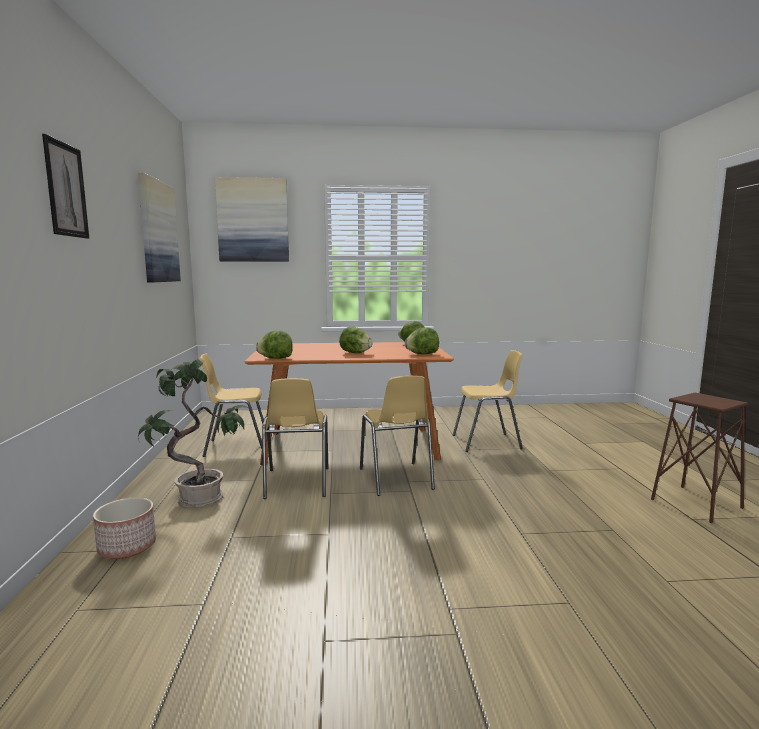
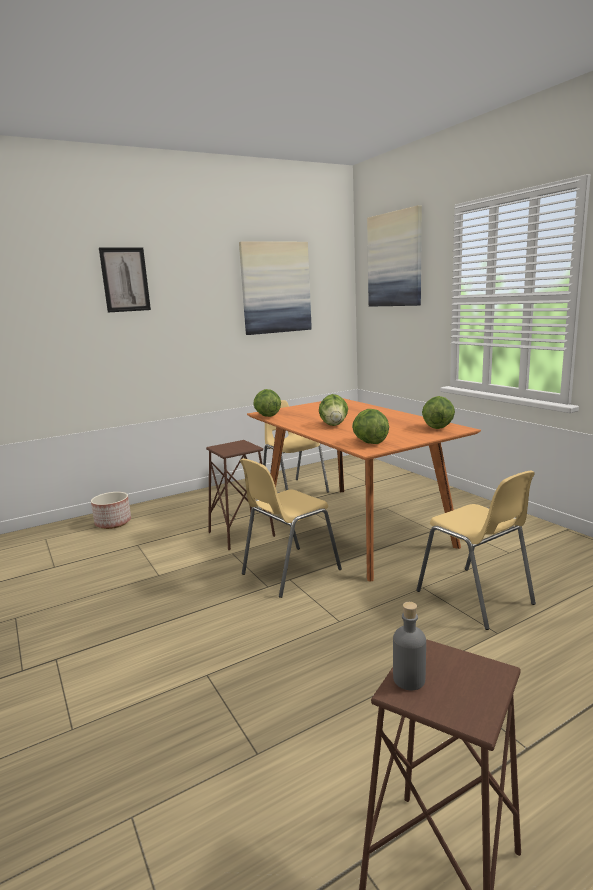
camera: 65 degrees right, 5 degrees up
(199, 499) = (187, 515): potted plant -> none
(296, 483) = (241, 534): yellow chair -> brown stool
(708, 403) = (409, 679): none -> grey bottle

